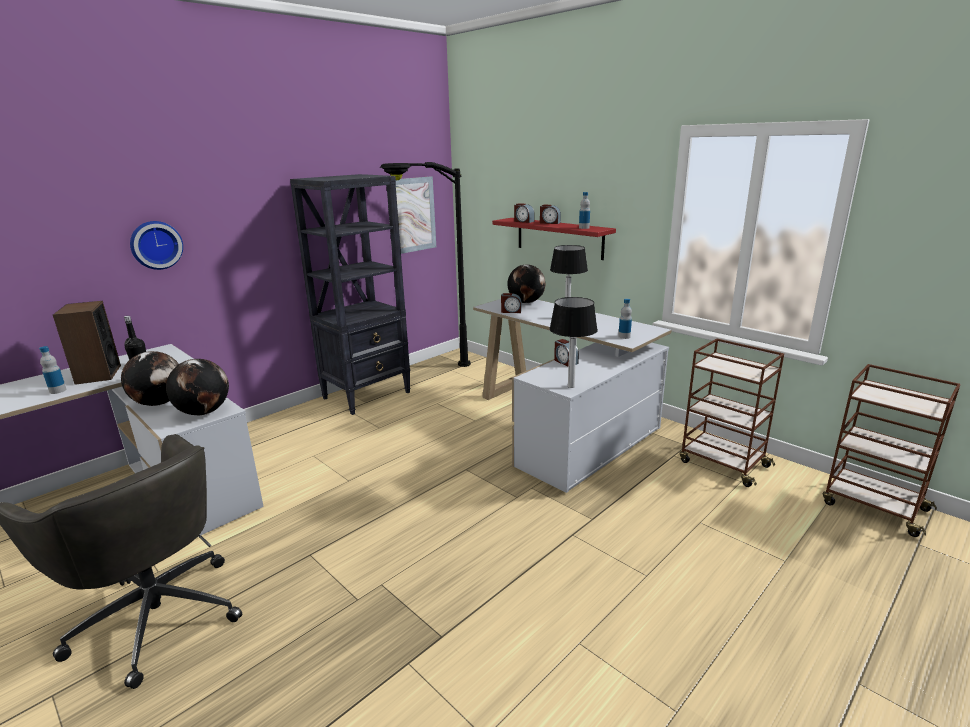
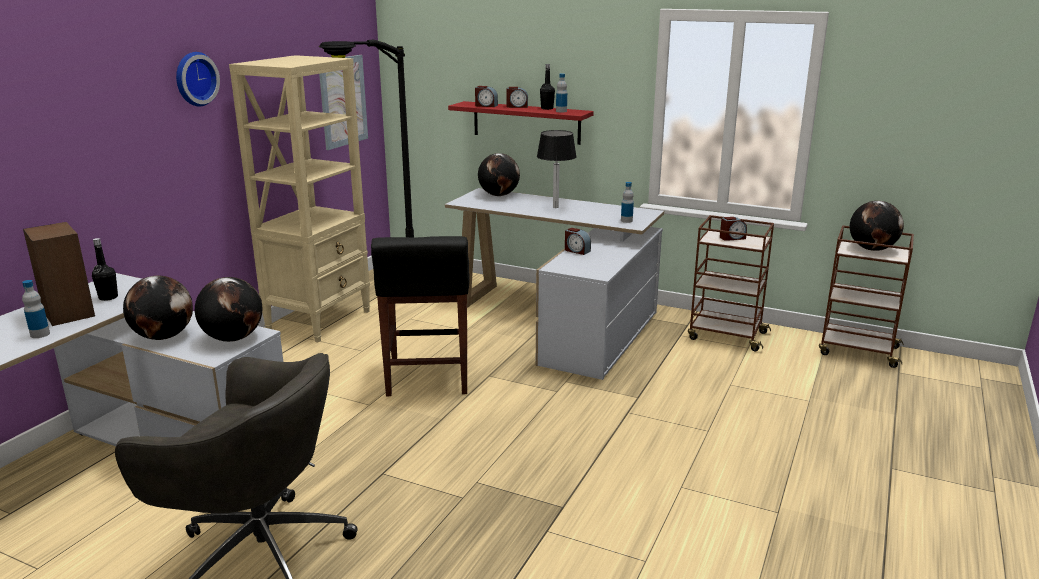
camera: 20 degrees left, 0 degrees up
(155, 245) = (95, 151): wall clock -> wall clock (194, 79)
(367, 395) = (320, 320): black bookcase -> beige bookcase
(412, 463) = (428, 379): none -> black stool
(511, 311) = (491, 205): alarm clock -> alarm clock (732, 238)
(571, 386) = (600, 272): table lamp -> none
(574, 225) = (547, 108): none -> black bottle
(900, 396) = (872, 249): none -> globe

